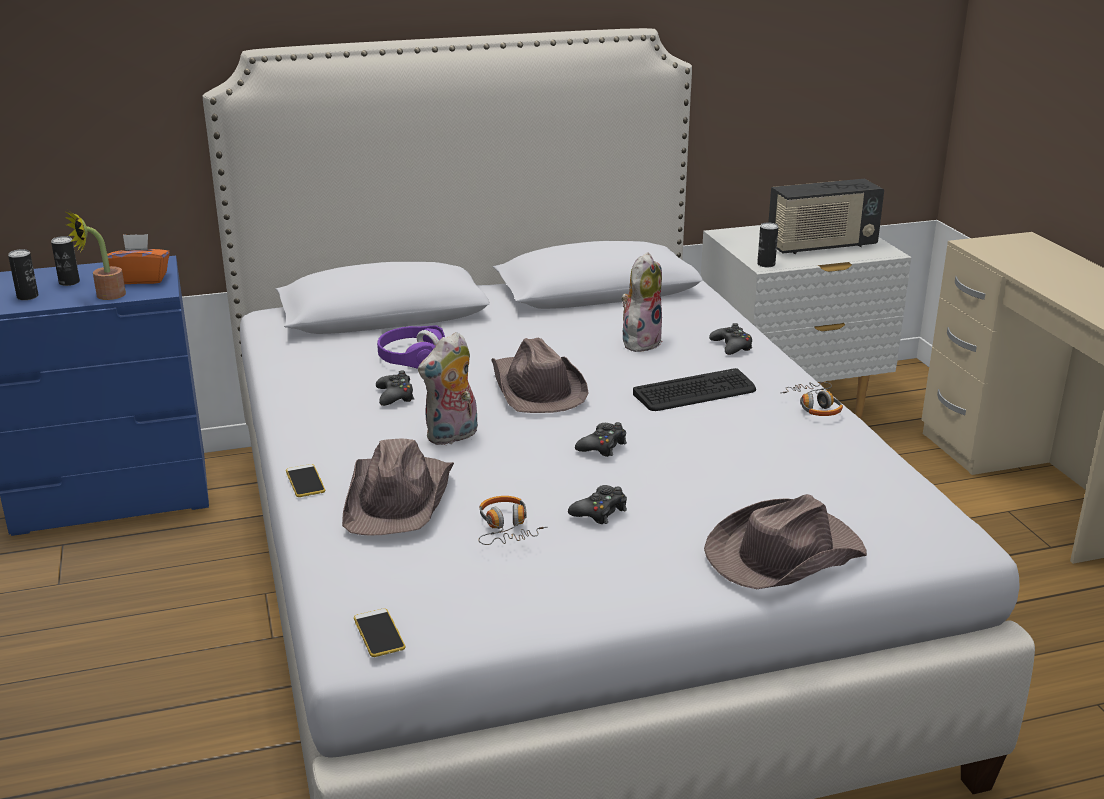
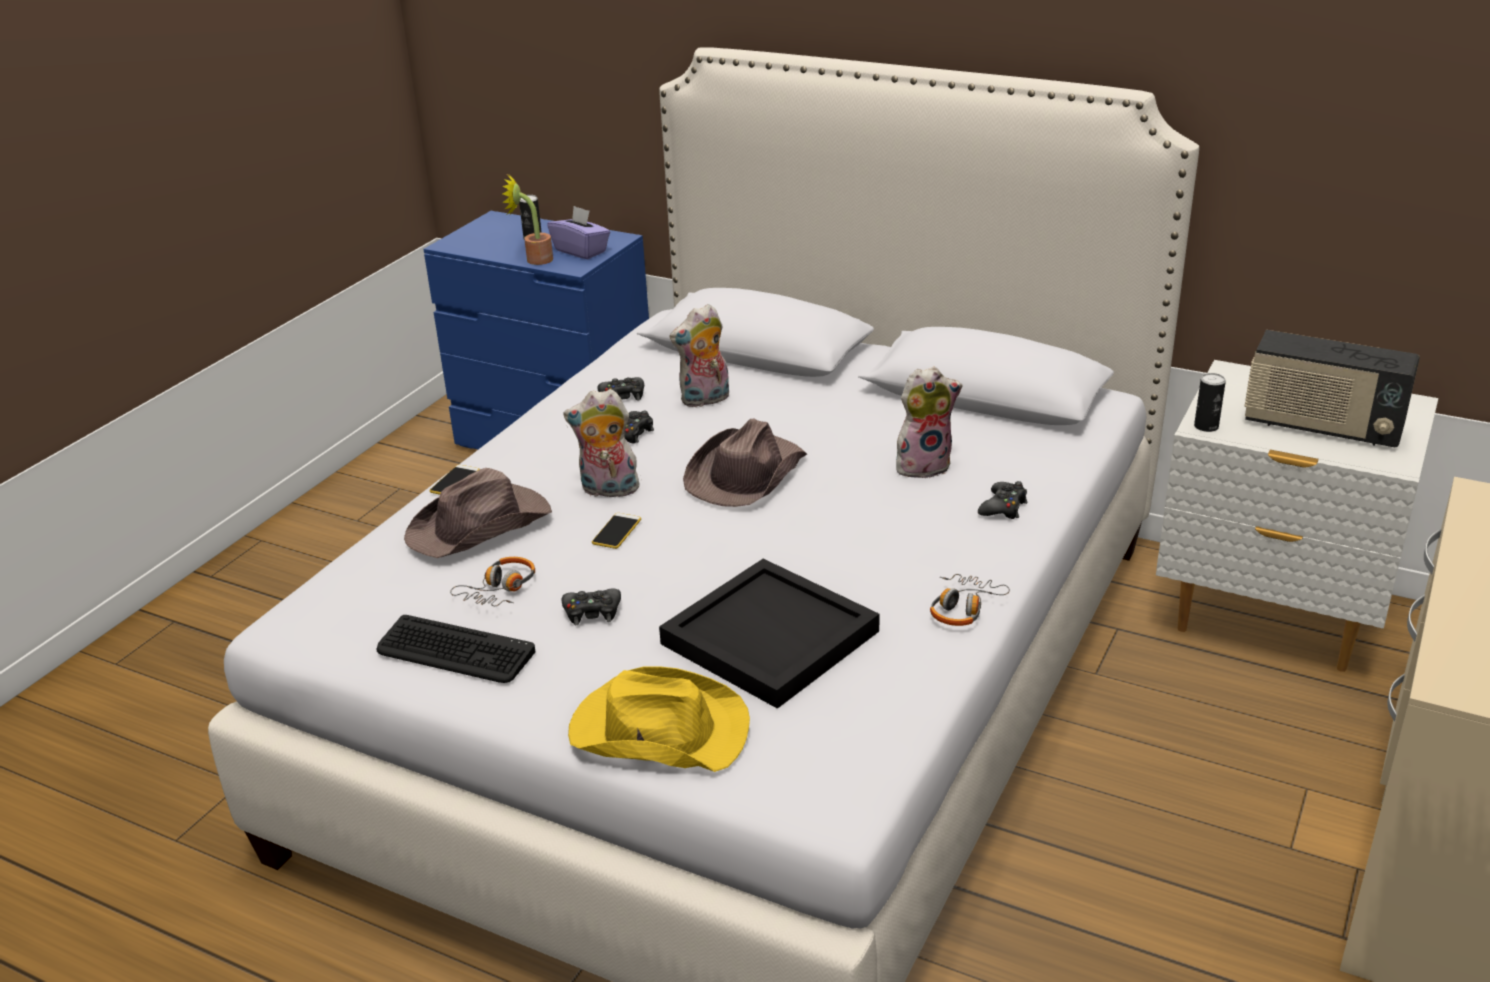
camera: 45 degrees right, 5 degrees up
(27, 297) = (488, 243): can -> none
(140, 279) = (581, 251): orange tissue box -> purple tissue box
(379, 633) = (301, 626): phone -> phone (616, 531)
(410, 356) = (705, 400): purple headphones -> plush toy
(602, 446) = (699, 555): black game controller -> black game controller (623, 396)
(695, 392) = (875, 540): keyboard -> keyboard (455, 651)
(740, 472) = (767, 637): none -> black tray
(783, 554) = (657, 730): brown hat -> yellow hat

